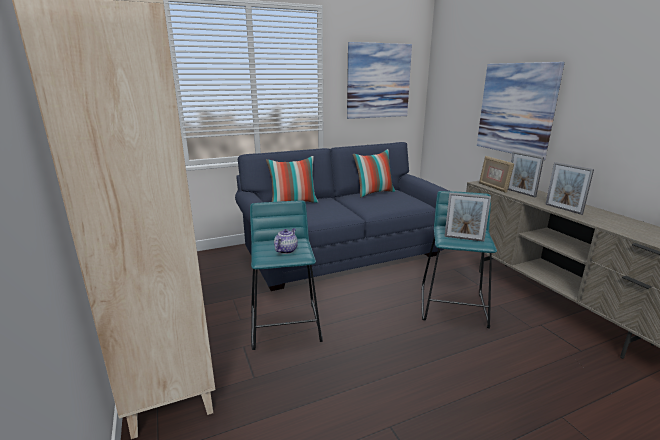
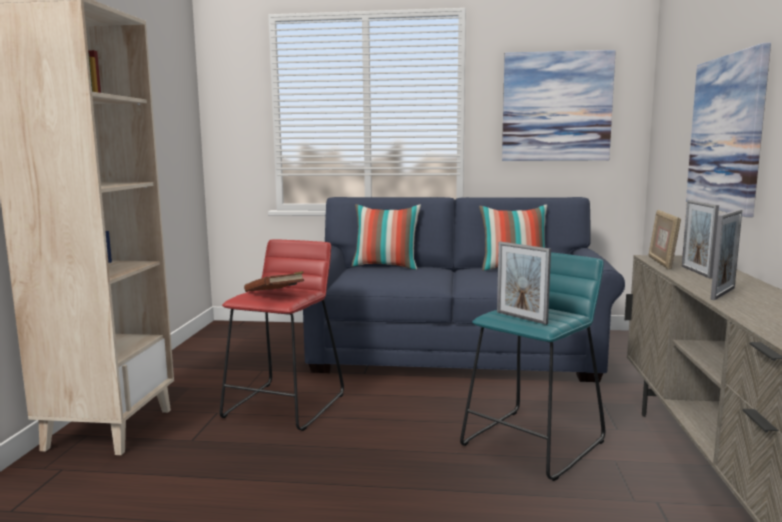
camera: 30 degrees right, 10 degrees down
(286, 250) = (275, 295): teapot -> brown book
(286, 324) = (285, 405): turquoise stool -> red stool
(563, 209) = (723, 293): picture frame -> picture frame turned 135 degrees counterclockwise

